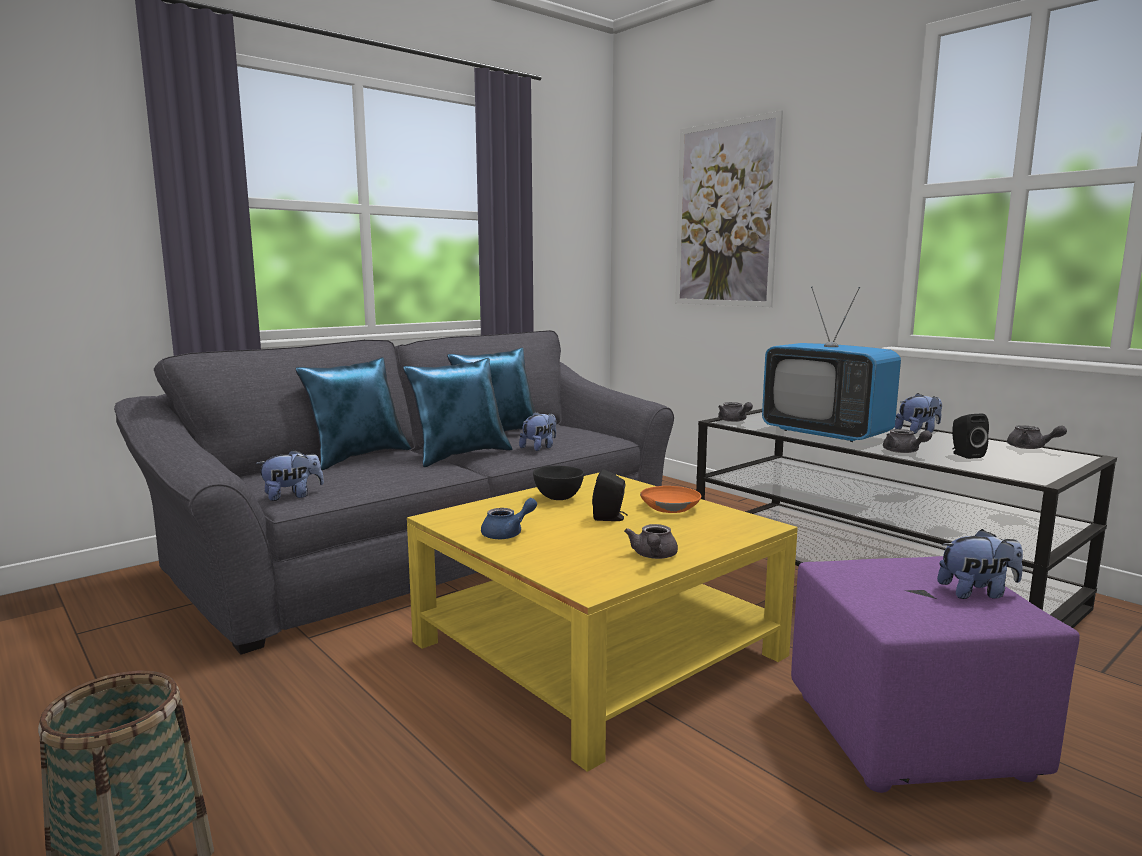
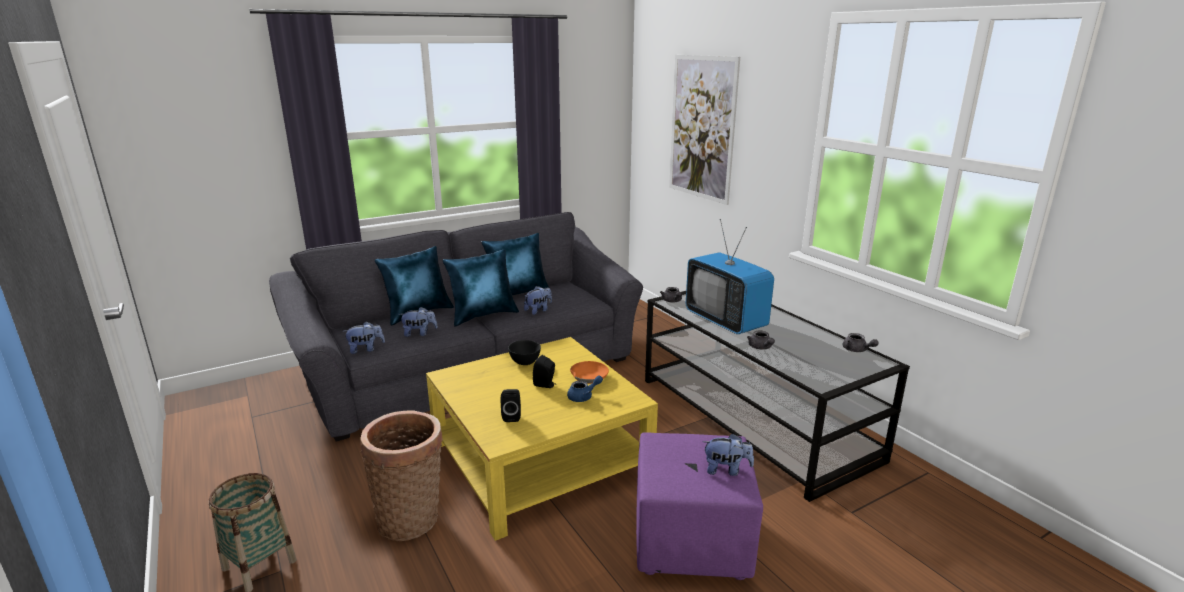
camera: 10 degrees right, 10 degrees up
(421, 754) = (412, 518): none -> basket
(508, 534) = (477, 394): blue teapot -> blue teapot (583, 397)
(653, 556) = (550, 421): grey teapot -> none
(918, 432) = (795, 323): plush toy -> plush toy (419, 333)
(965, 455) = (801, 354): black speaker -> black speaker (512, 416)

